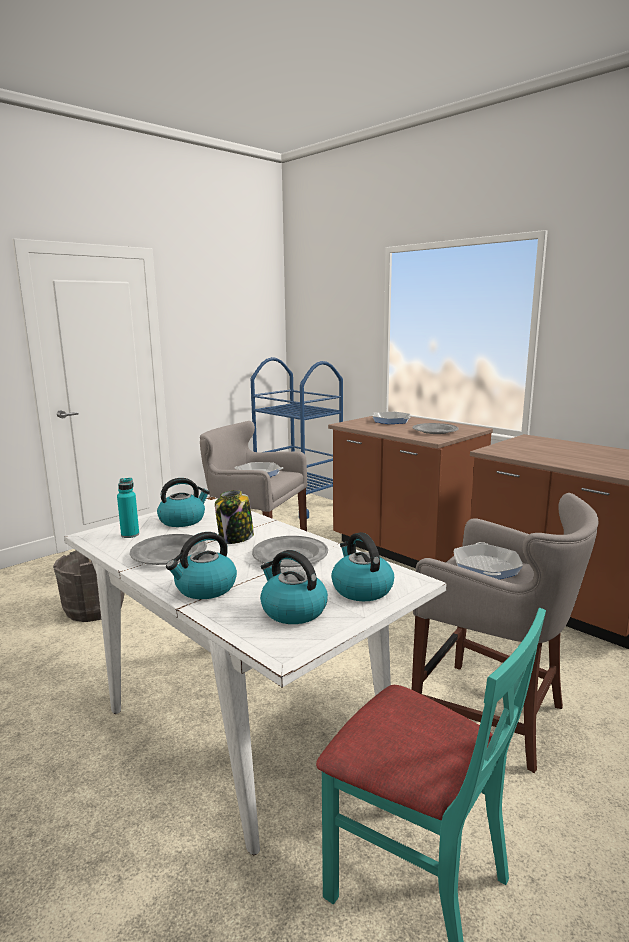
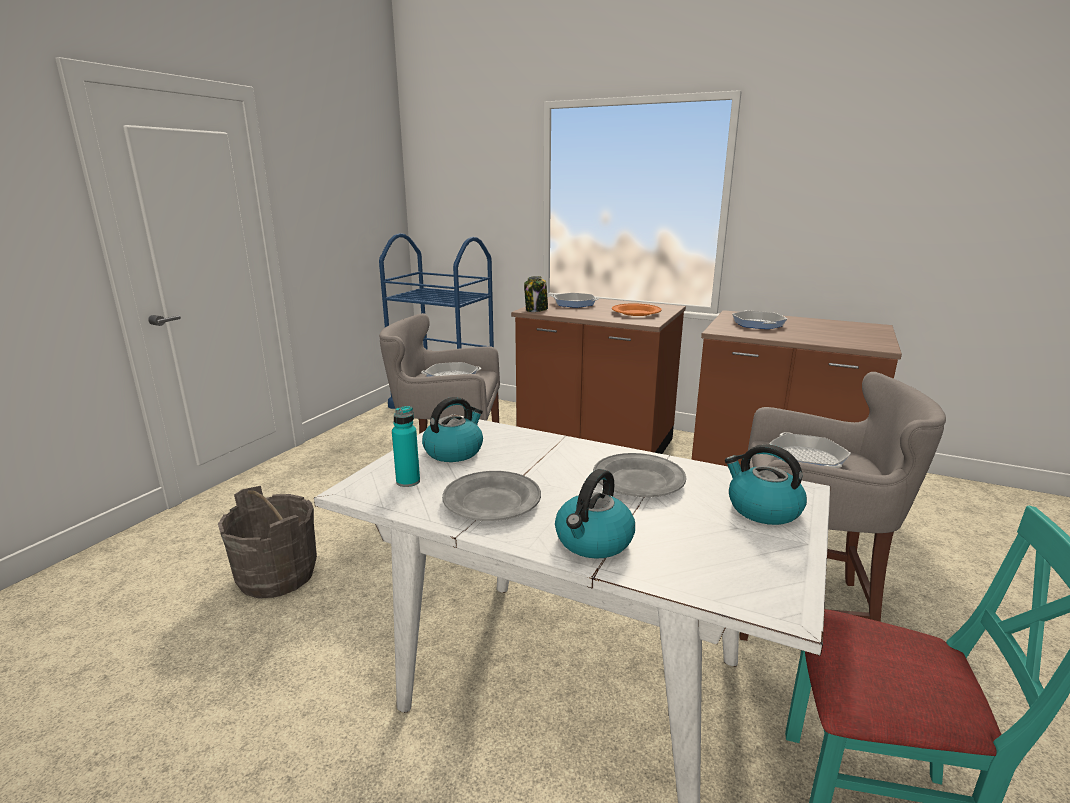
camera: 20 degrees left, 5 degrees up
(236, 538) = (548, 466): jar -> jar (536, 310)
(292, 610) = (727, 551): kettle -> none
(435, 431) = (636, 313): grey plate -> orange plate
(538, 447) = (758, 324): none -> frying pan

